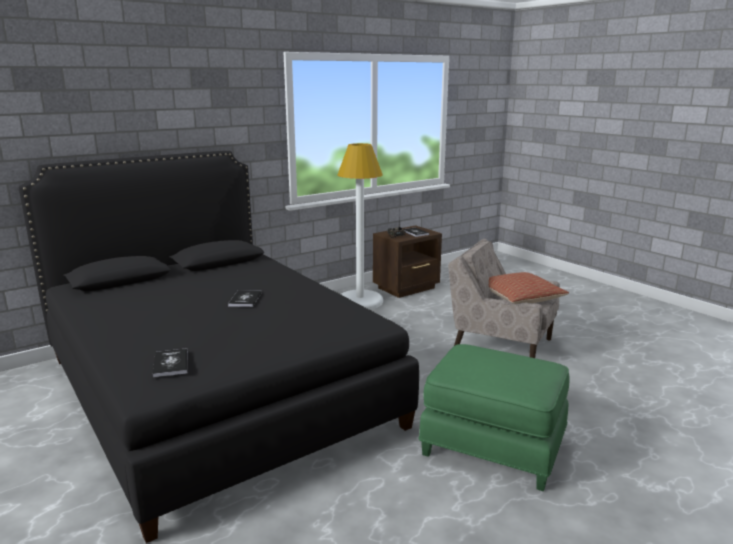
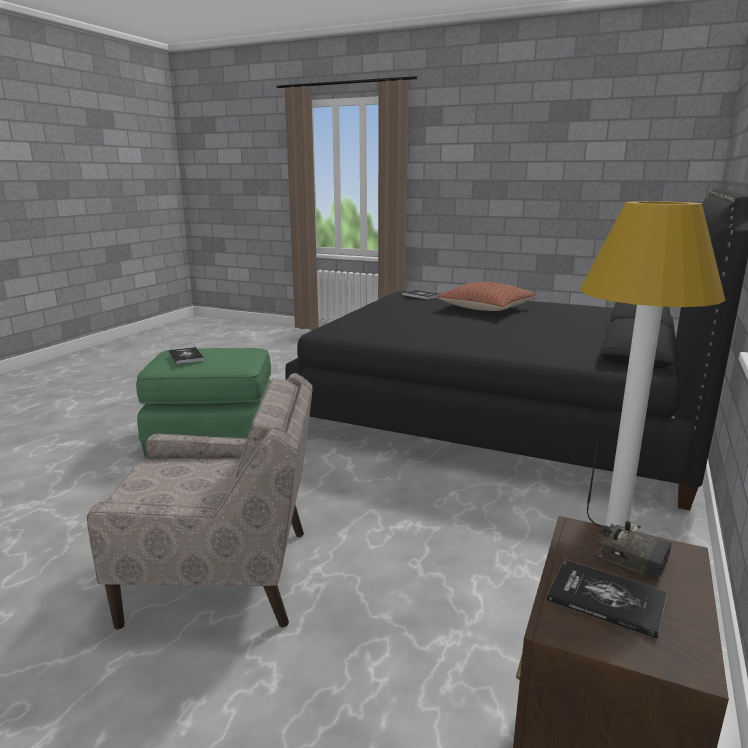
camera: 150 degrees right, 0 degrees up
(245, 299) = (480, 326): book -> book (186, 356)
(520, 298) = (183, 483): pillow -> pillow (486, 309)

